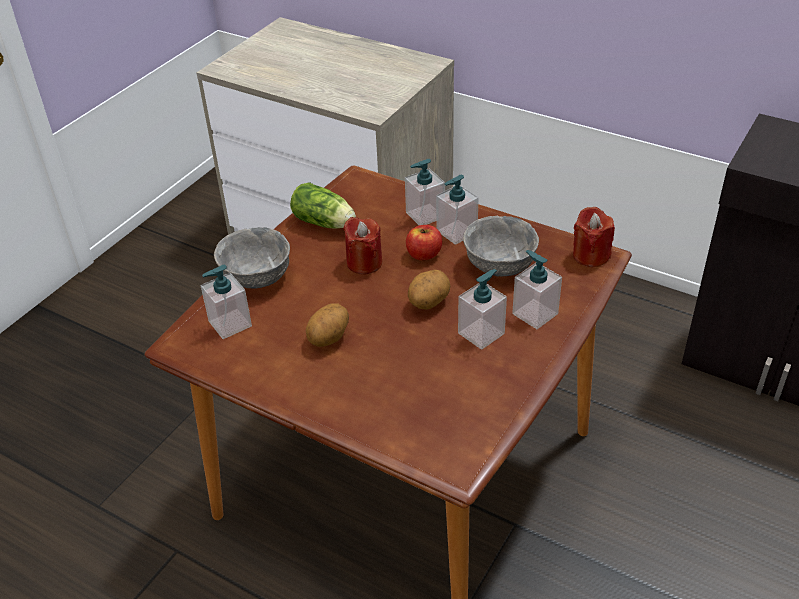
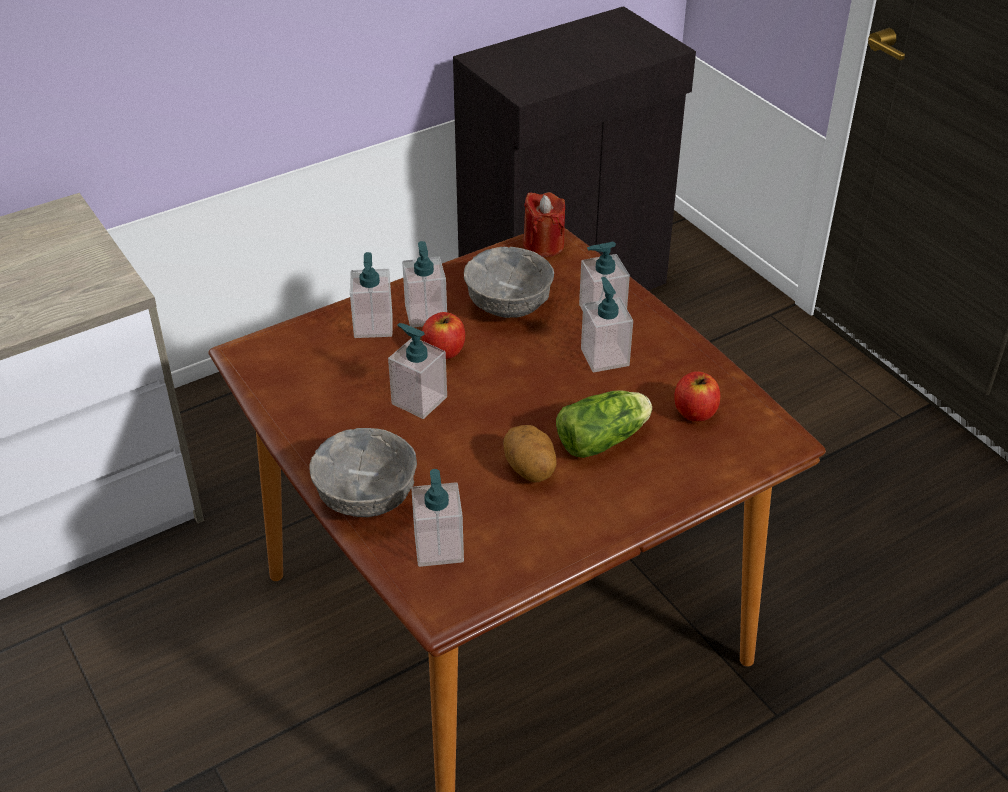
camera: 65 degrees left, 0 degrees up
(325, 223) = (313, 407): lettuce -> lettuce (605, 439)
(364, 263) = (419, 400): red candle -> soap dispenser
(428, 302) = (528, 376): potato -> none
(454, 404) = (695, 412): none -> apple

